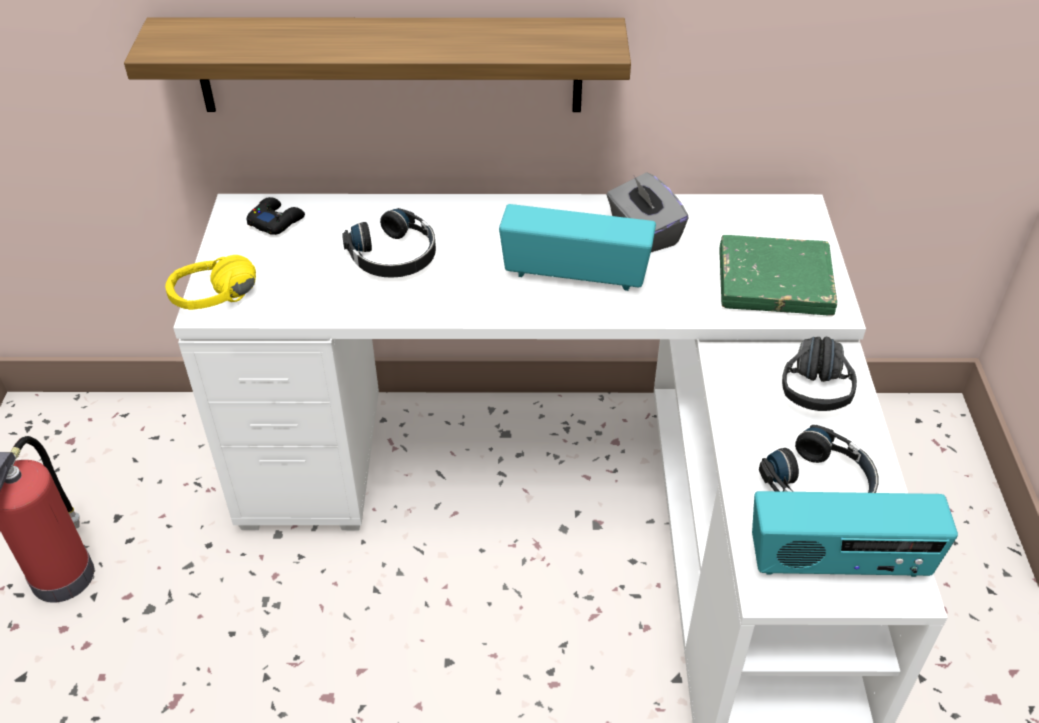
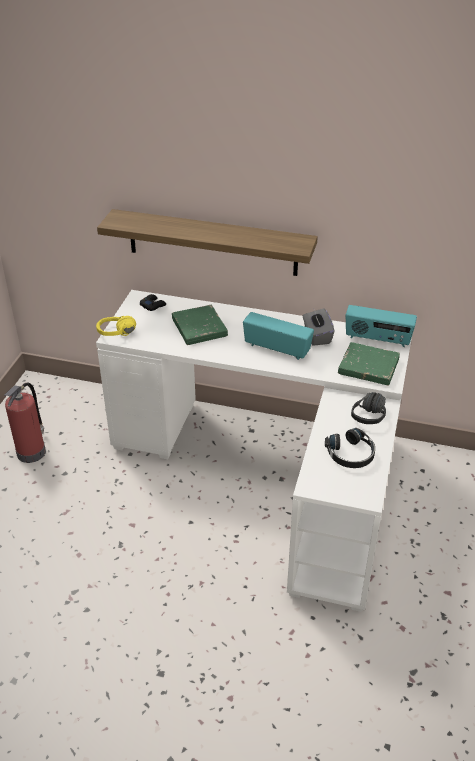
camera: 15 degrees right, 5 degrees down
(394, 256) = (199, 328): black headphones -> green book
(838, 563) = (343, 484): radio -> radio (377, 339)

